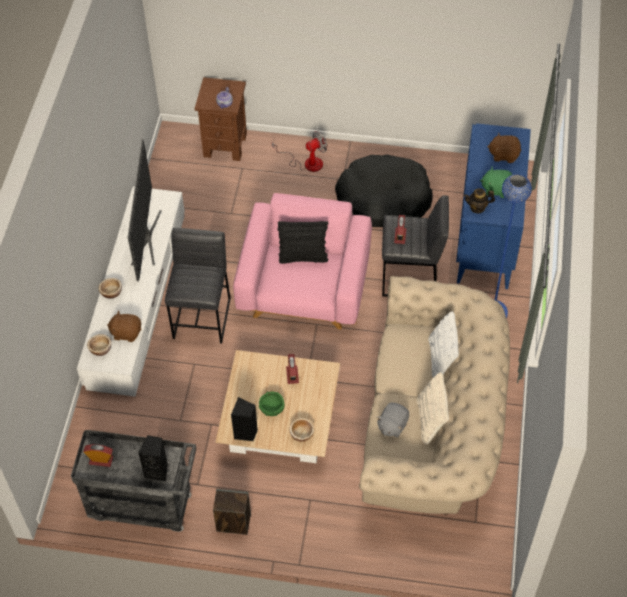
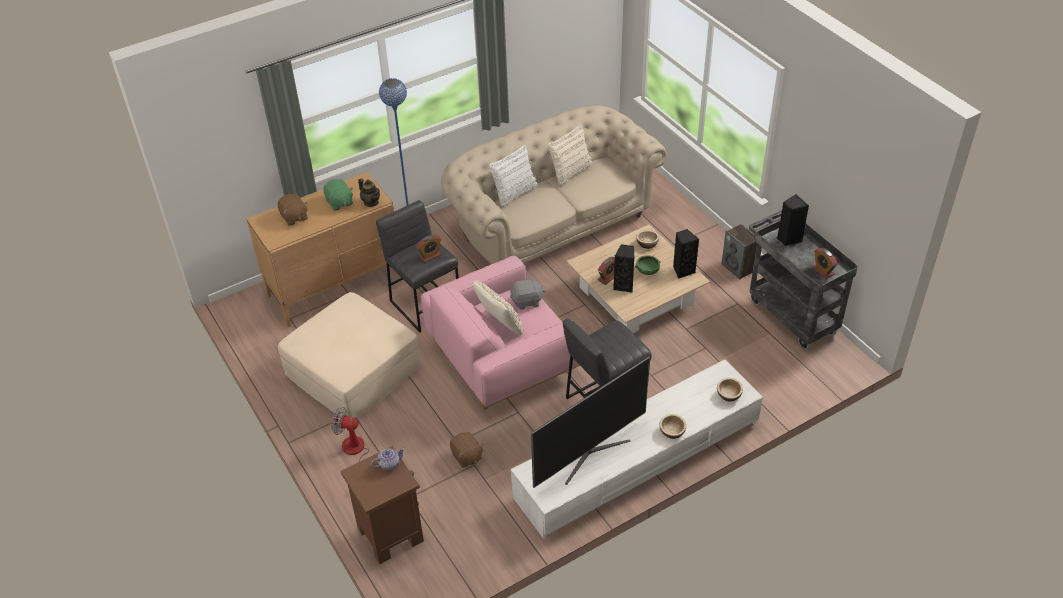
camera: 130 degrees left, 10 degrees down
(126, 332) = (694, 391): brown plush toy -> brown plush toy (466, 456)
(272, 379) = (624, 285): none -> black speaker
(303, 256) = (499, 325): black pillow -> beige pillow
(383, 199) = (352, 371): black dog bed -> beige ottoman
(392, 425) = (595, 186): grey plush toy -> grey plush toy (527, 301)
(486, 237) = (336, 287): blue cabinet -> brown cabinet

